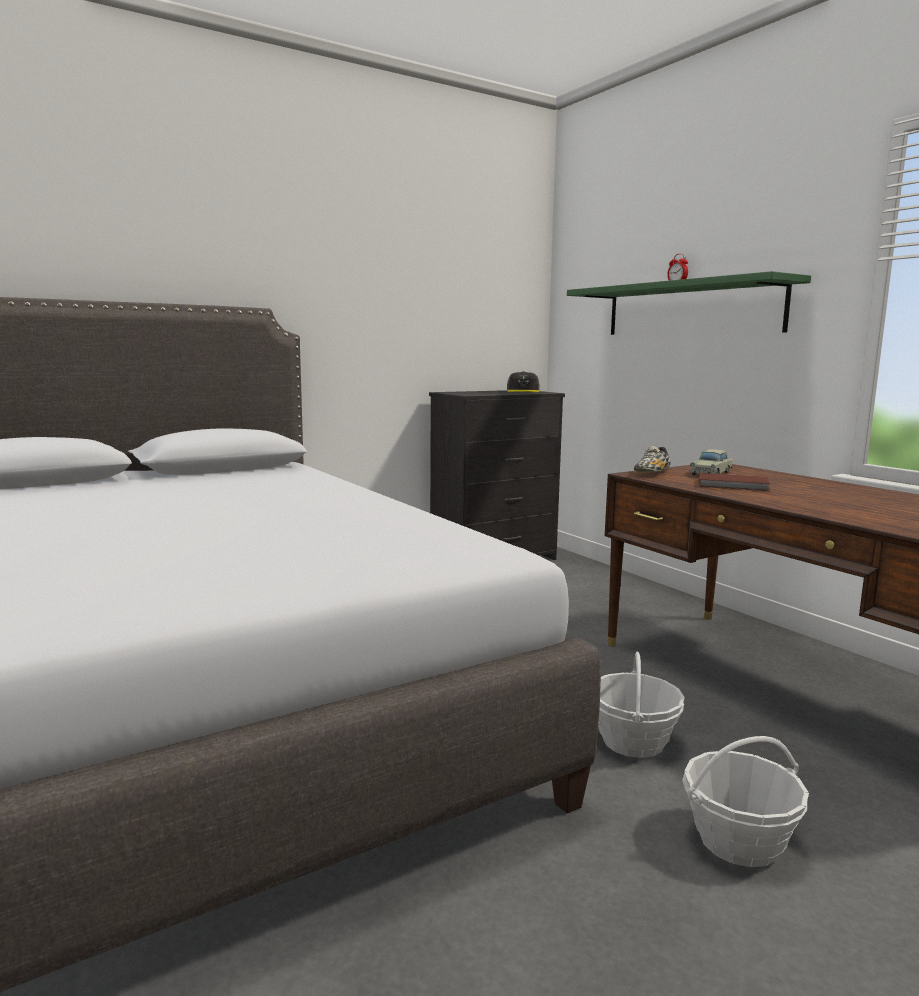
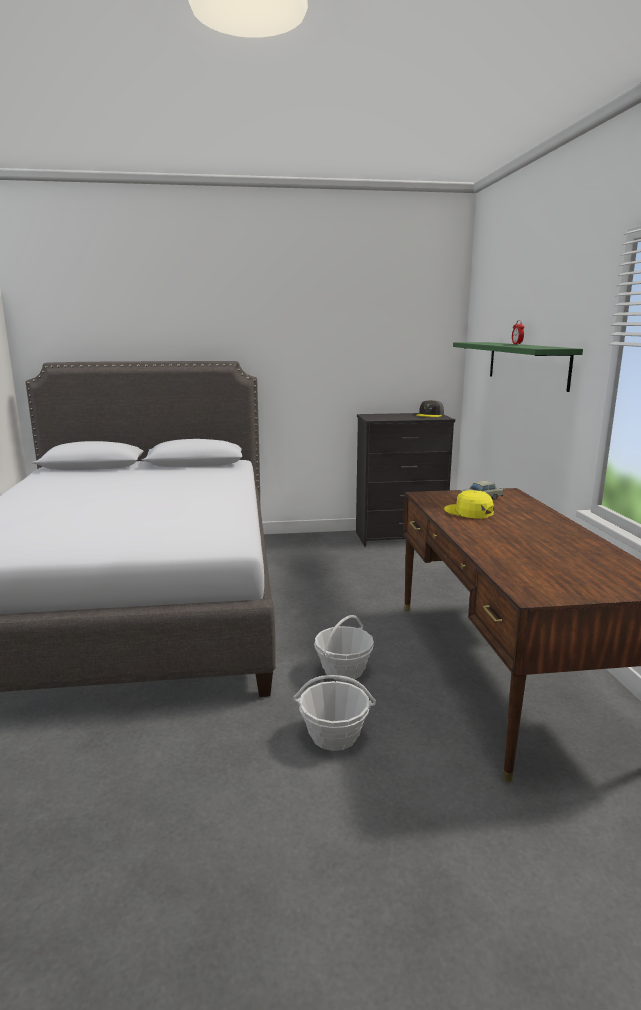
camera: 25 degrees right, 5 degrees up
(652, 474) = (434, 495): shoe -> none
(733, 485) = (468, 512): brown book -> yellow cap

